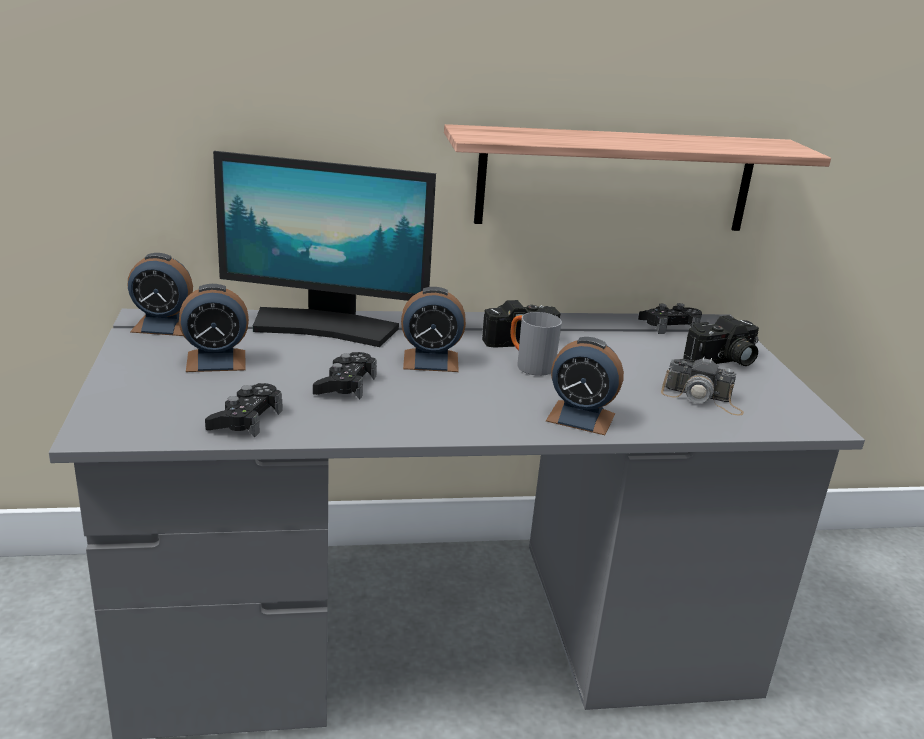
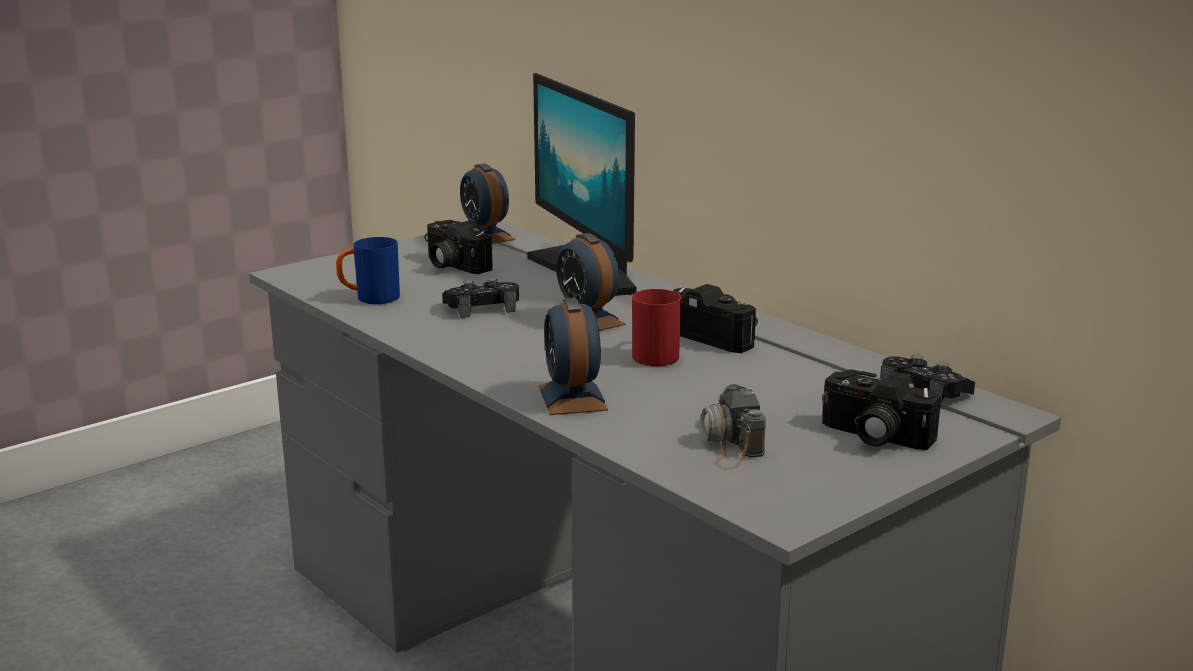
camera: 60 degrees right, 5 degrees down
(216, 361) = (452, 265): alarm clock -> camera
(245, 419) = (369, 299): black game controller -> blue mug
(529, 365) = (656, 354): grey mug -> red mug
(616, 180) = (909, 167): shelf -> none

